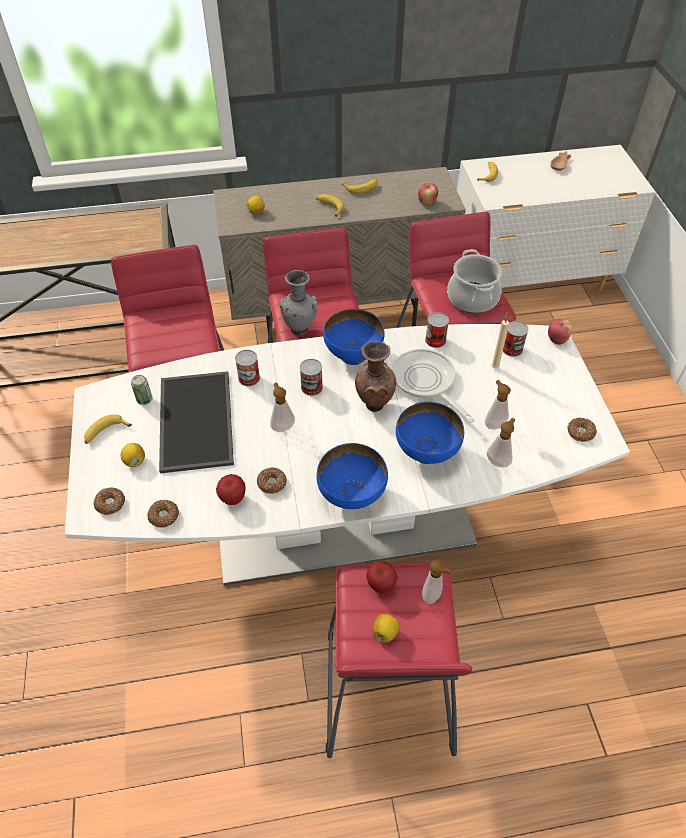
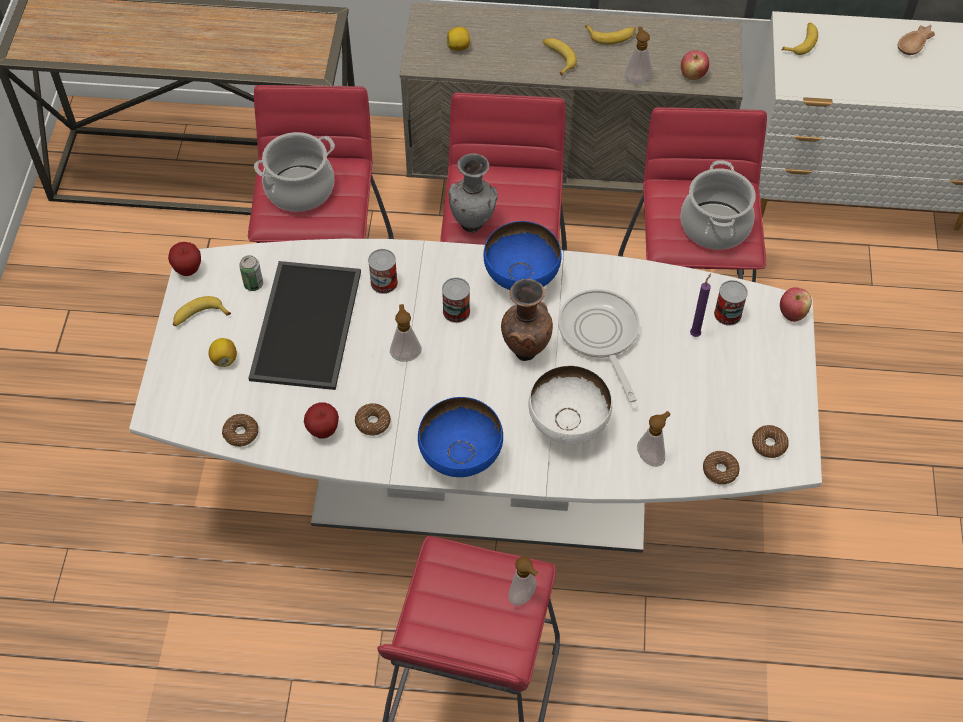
camera: 15 degrees right, 5 degrees up
(110, 504) = (185, 405): donut -> donut (720, 471)
(161, 330) = (300, 189): none -> cooking pot
(381, 585) = (468, 570): apple -> apple (188, 270)
(385, 632) = (455, 624): lemon -> none
(427, 452) = (568, 426): blue bowl -> white bowl
(435, 340) = (632, 281): can -> none
(493, 424) = (664, 408): soap dispenser -> soap dispenser (636, 79)
(495, 366) = (695, 333): beige candle -> purple candle

